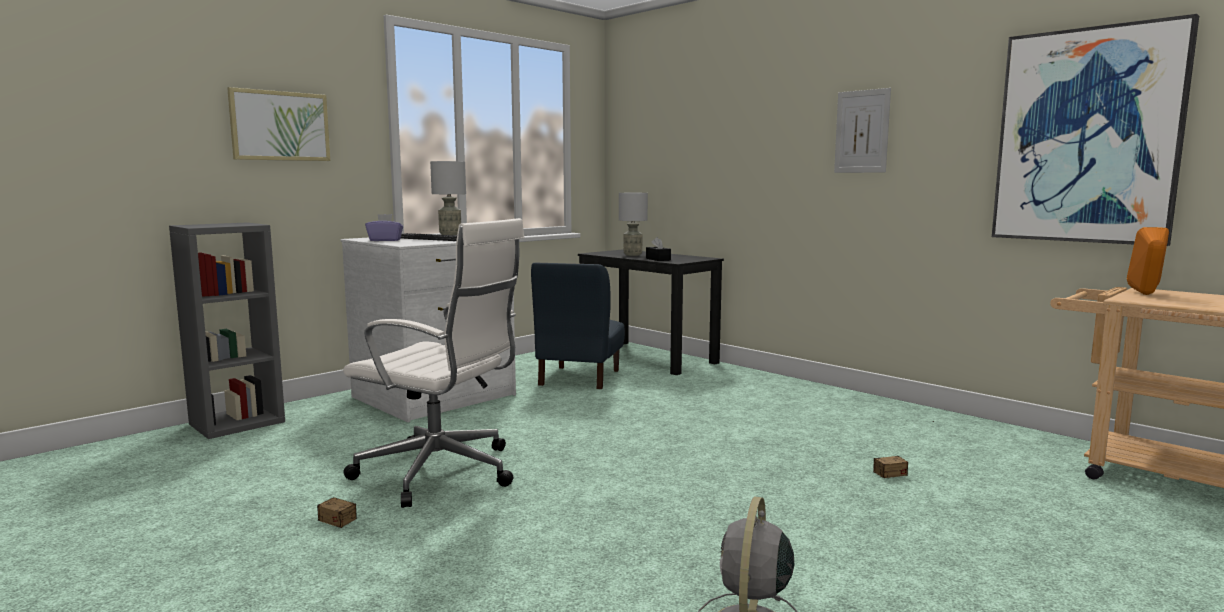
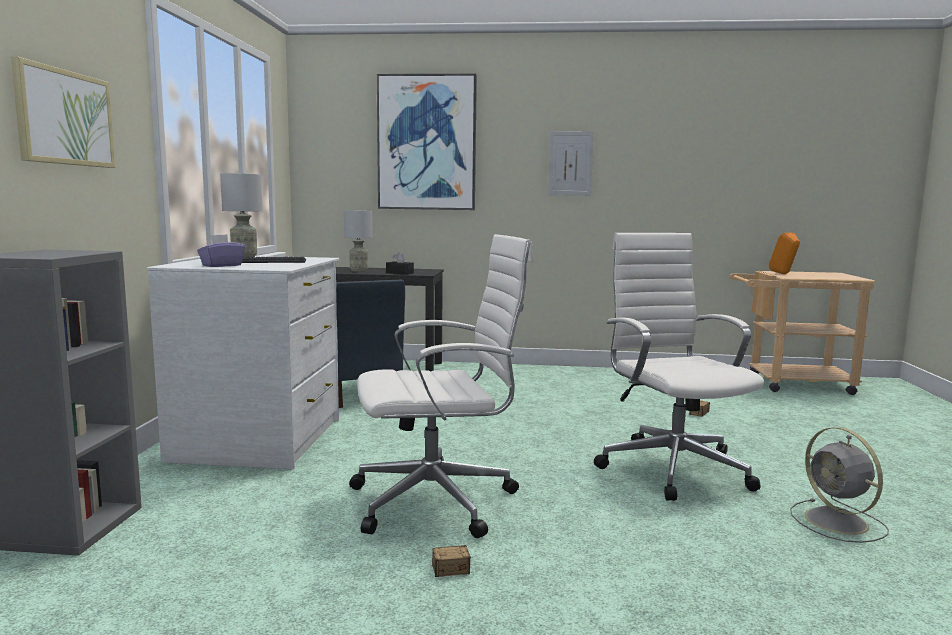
camera: 40 degrees left, 0 degrees up
(705, 513) = (672, 467): none -> white office chair
(1087, 136) = (728, 175): picture -> picture (427, 143)

